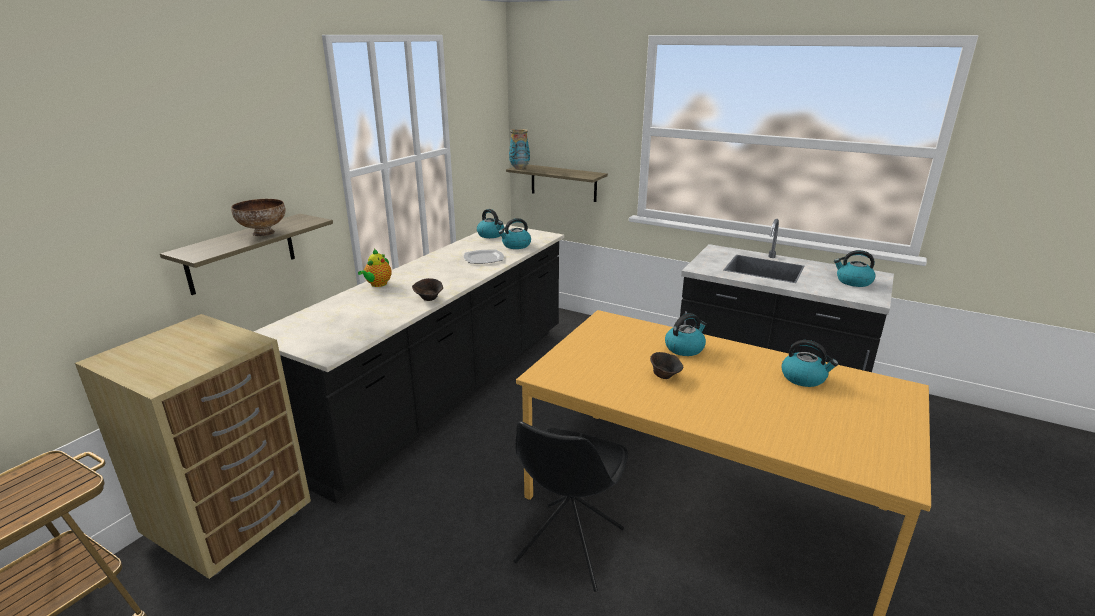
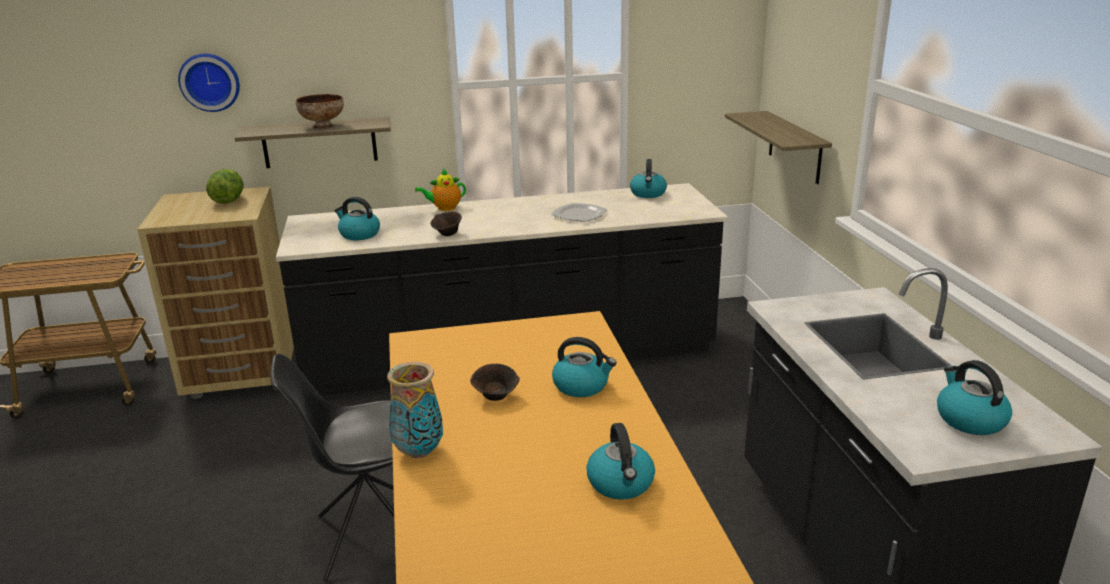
camera: 50 degrees right, 0 degrees up
(116, 208) = (210, 82): none -> wall clock
(192, 338) = (228, 201): none -> lettuce
(516, 245) = (643, 212): kettle -> kettle (359, 234)
(519, 168) = (743, 115): vase -> vase (418, 452)

